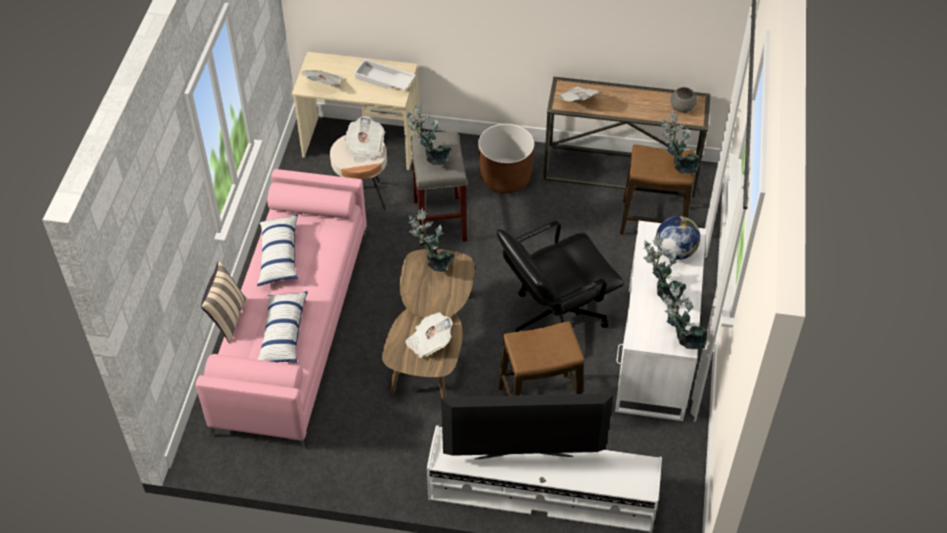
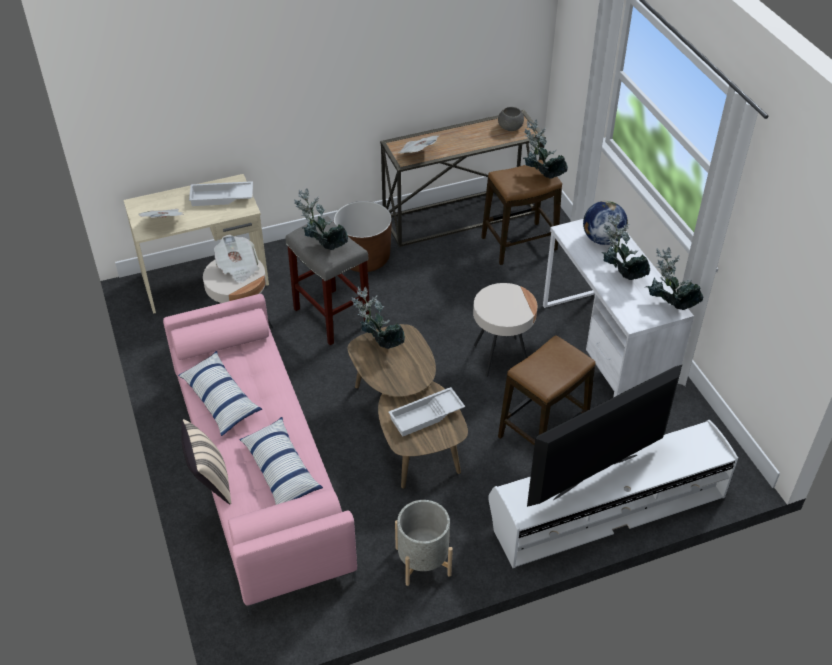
camera: 30 degrees left, 5 degrees down
(364, 459) = (423, 561): none -> grey planter
(429, 342) = (426, 416): newspaper -> white tray
(555, 320) = (501, 357): black office chair -> beige side table

